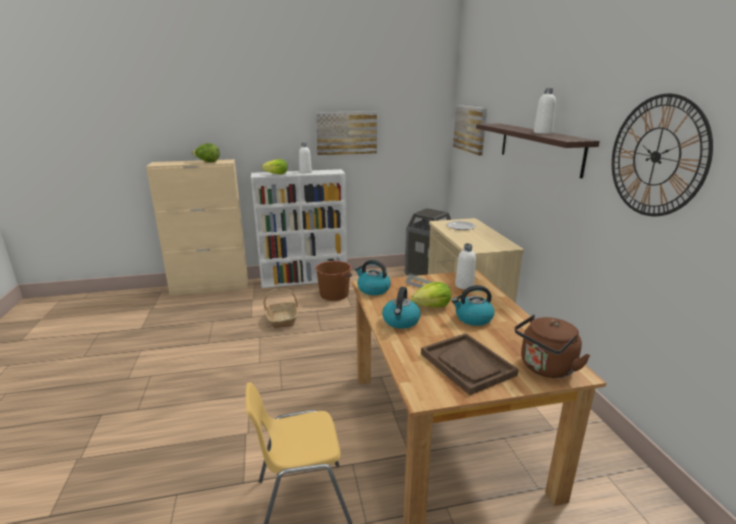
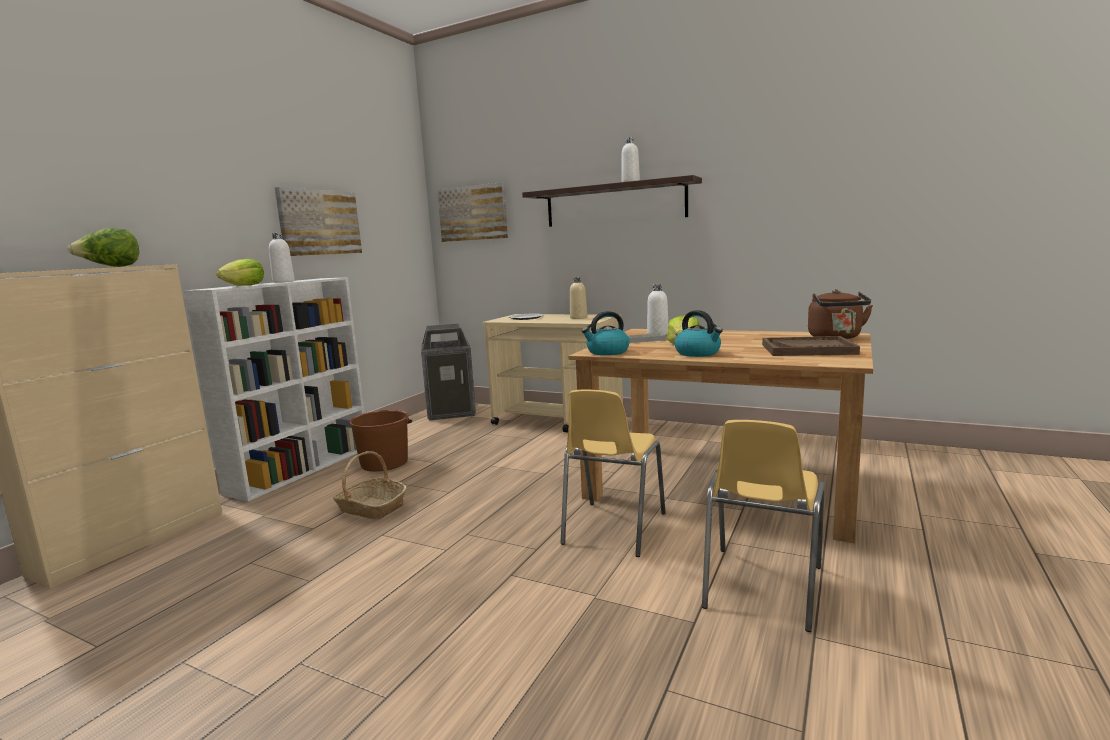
camera: 50 degrees left, 10 degrees down
(328, 406) = (612, 529): none -> yellow chair
(473, 318) = (727, 339): kettle -> none
(485, 241) = (578, 318): none -> beige bottle
(656, 156) = (771, 175): wall clock -> none

